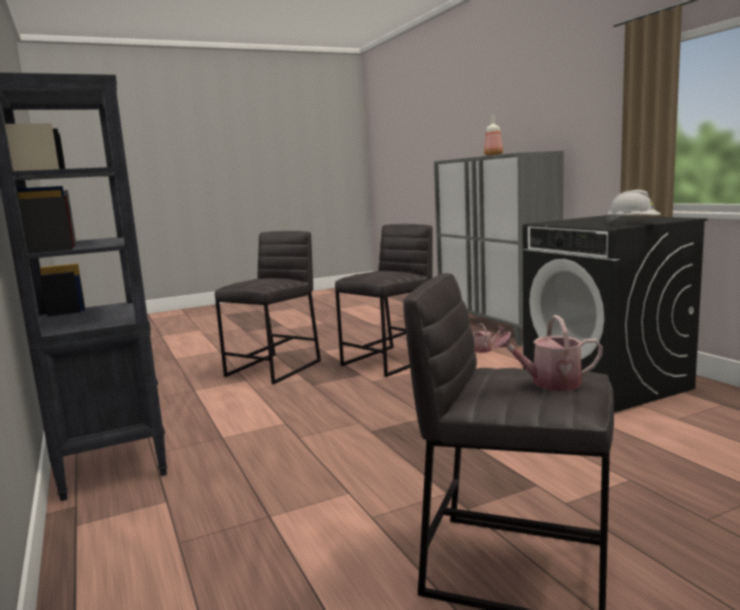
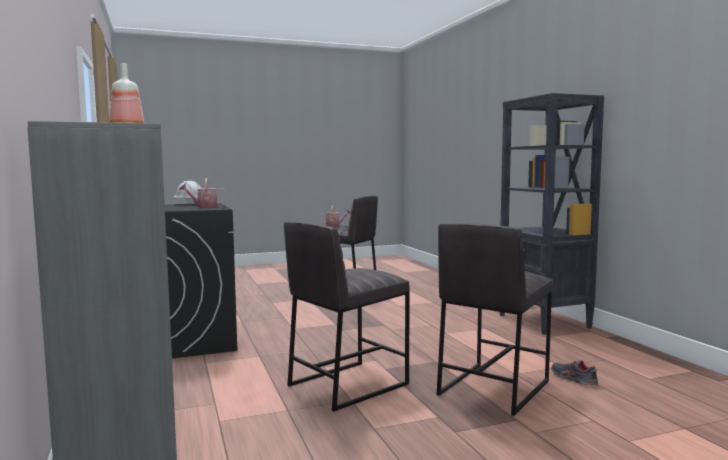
camera: 175 degrees left, 5 degrees down
(200, 380) = (573, 379): none -> shoe
(485, 349) = (218, 391): watering can -> watering can (204, 206)

